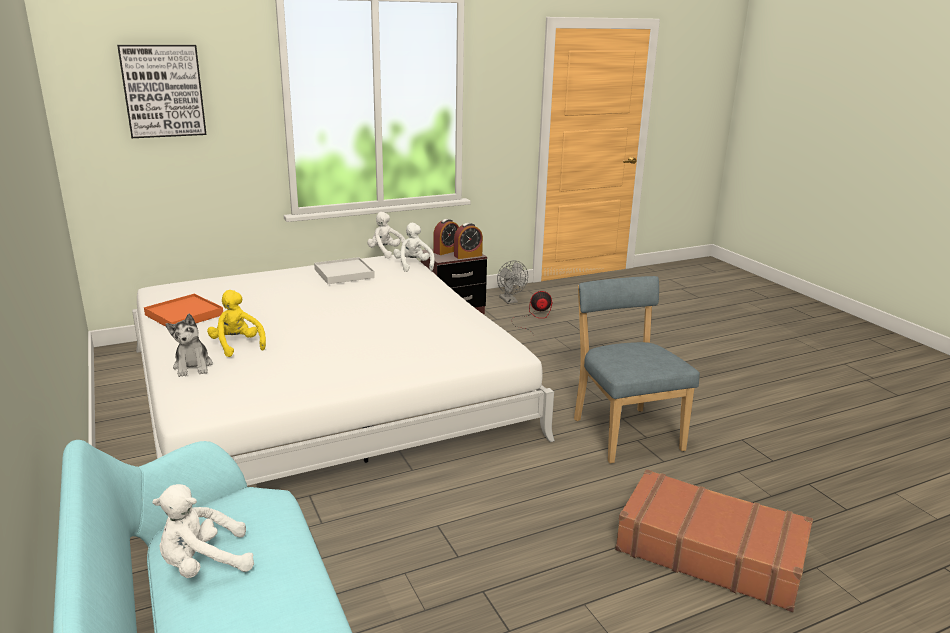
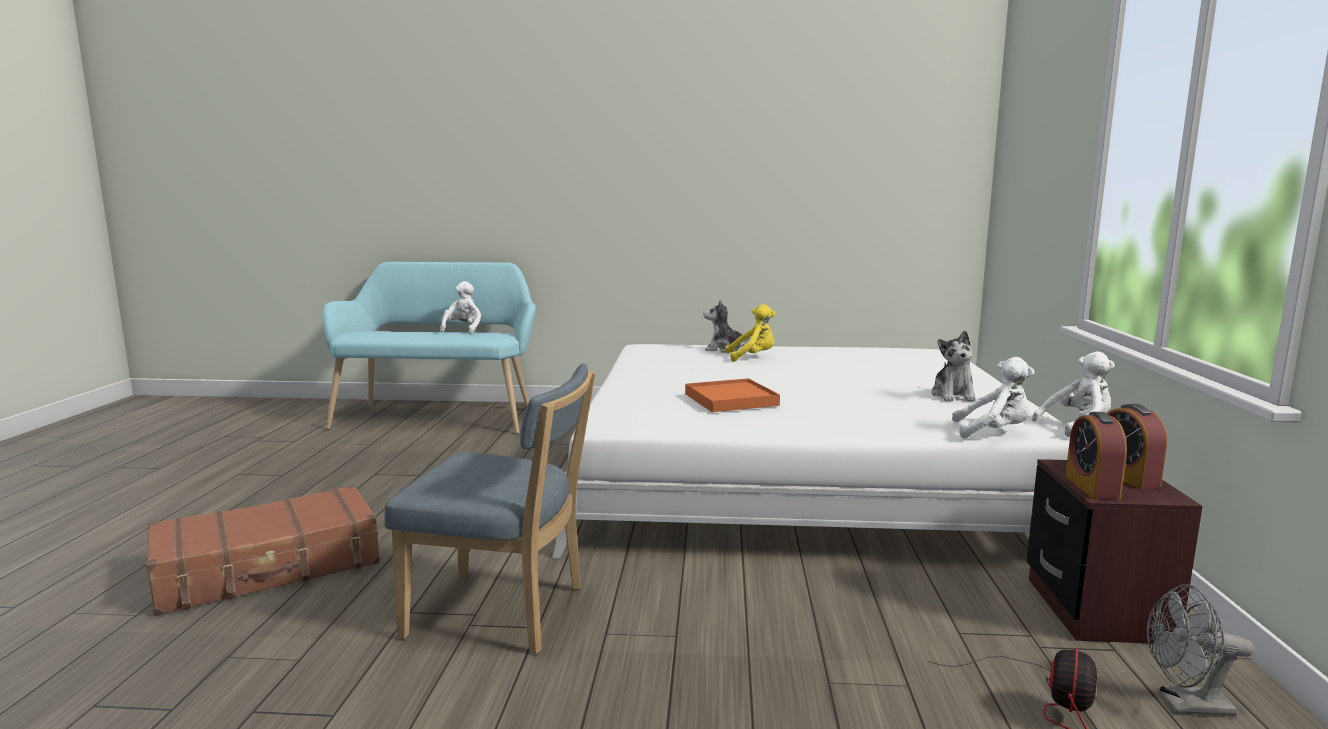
camera: 120 degrees right, 10 degrees down
(163, 91) = (1035, 140): picture -> none
(184, 315) = (847, 351): orange tray -> orange tray (731, 400)
(344, 273) = (953, 395): white tray -> plush toy

